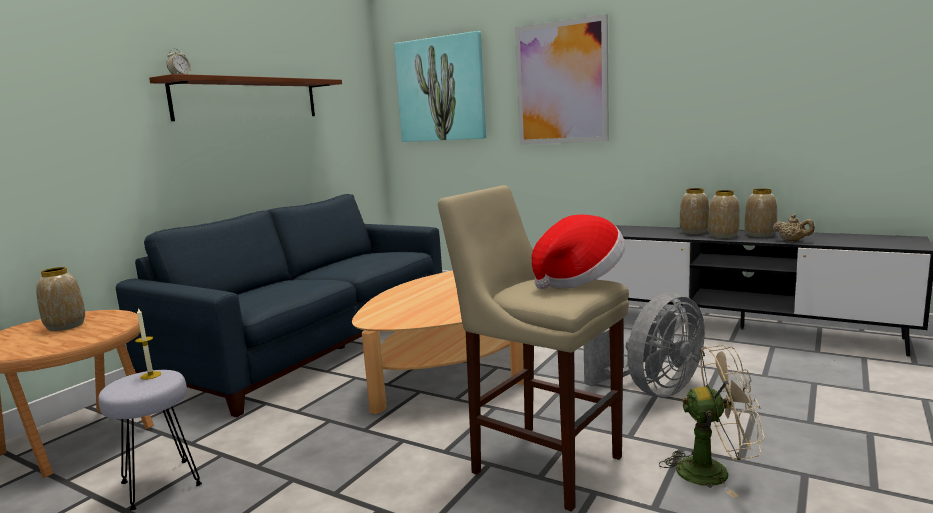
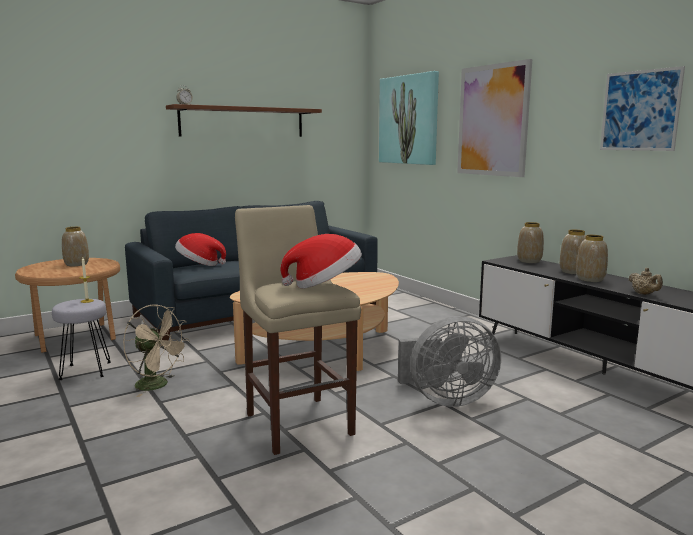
camera: 25 degrees right, 0 degrees up
(248, 295) = (199, 265): none -> hat
(713, 471) = (406, 463): beige fan -> beige fan (158, 386)
(741, 63) = (640, 110): none -> picture
(759, 235) = (627, 284): vase -> vase (529, 261)

